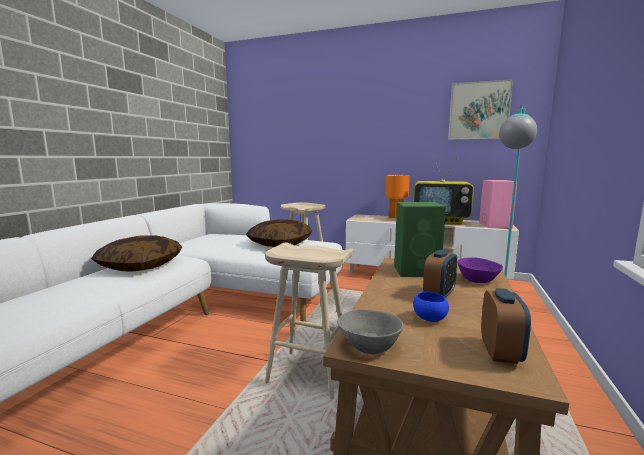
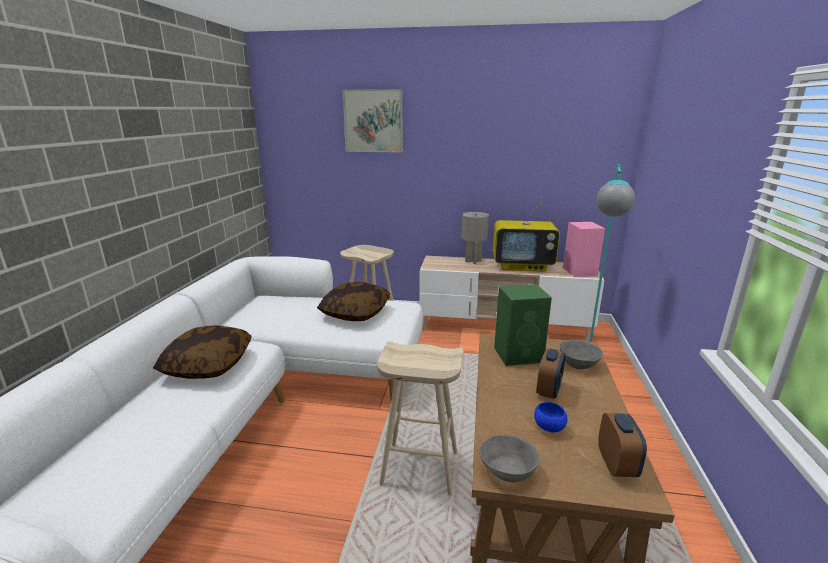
camera: 10 degrees left, 10 degrees up
(395, 218) = (473, 261): orange table lamp -> grey table lamp
(478, 280) = (578, 364): purple bowl -> grey bowl
(479, 111) = (566, 142): picture -> picture (373, 121)

